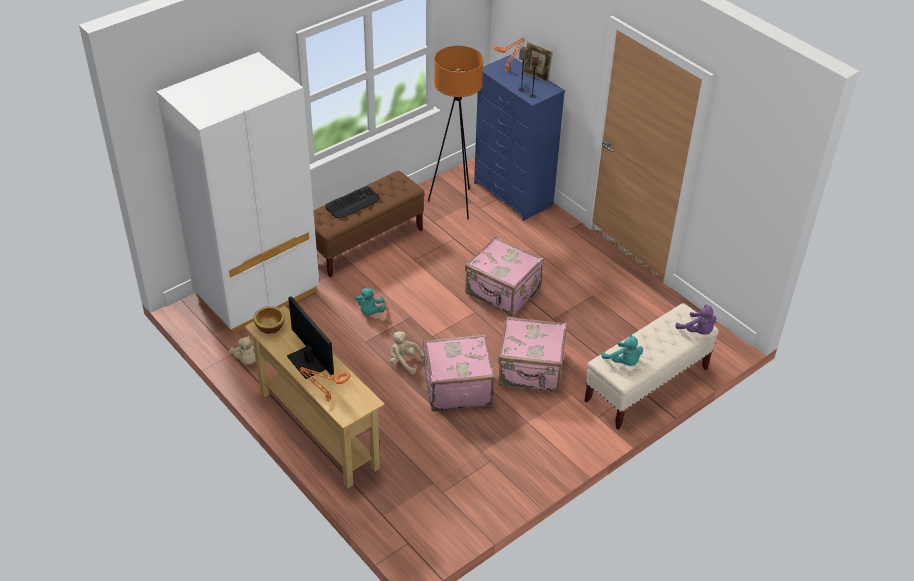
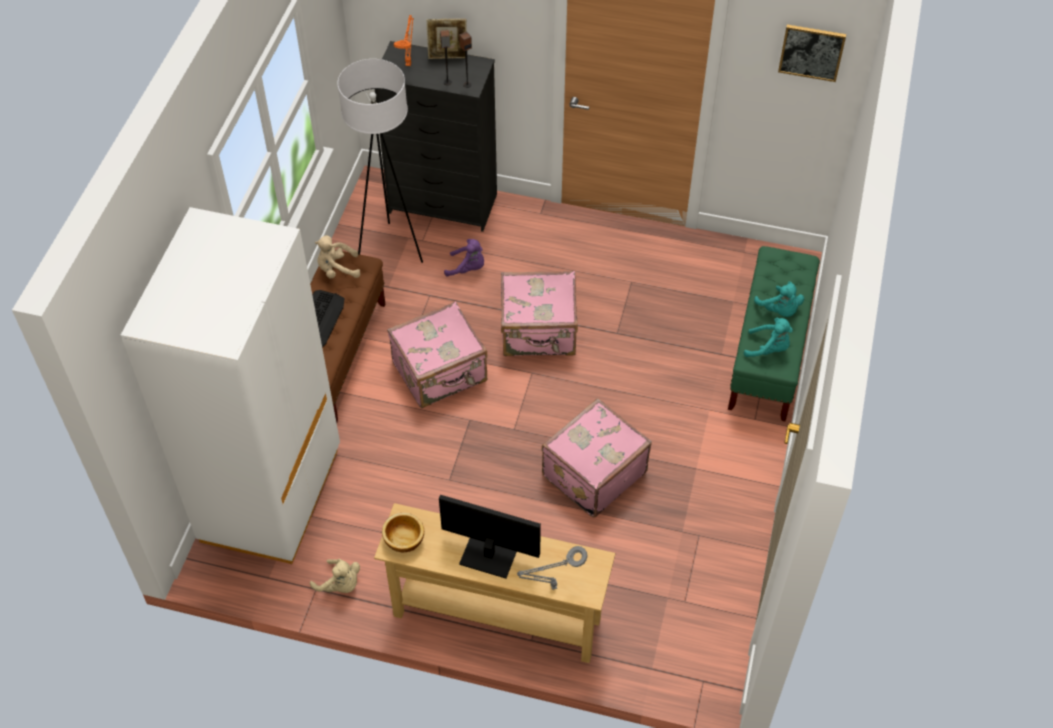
camera: 35 degrees left, 10 degrees up
(326, 399) = (551, 587): orange table lamp -> grey table lamp
(370, 311) = (420, 439): turquoise plush toy -> turquoise plush toy (779, 310)
(404, 362) = (512, 478): beige plush toy -> beige plush toy (337, 269)
(455, 203) = (390, 250): orange floor lamp -> white floor lamp
(513, 194) = (444, 204): blue dresser -> black dresser
(531, 371) = (648, 408): pink suitcase -> pink suitcase (441, 373)
(646, 385) = (768, 355): beige bench -> green bench
(697, 331) = (804, 271): purple plush toy -> purple plush toy (468, 268)
(758, 155) = (811, 52): none -> picture

